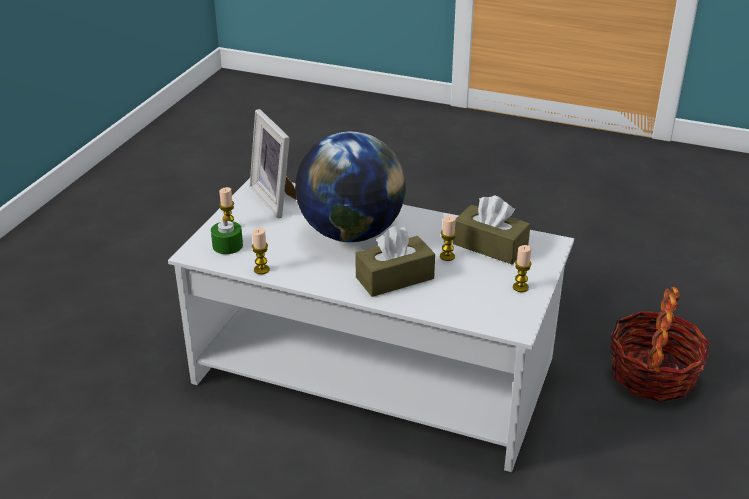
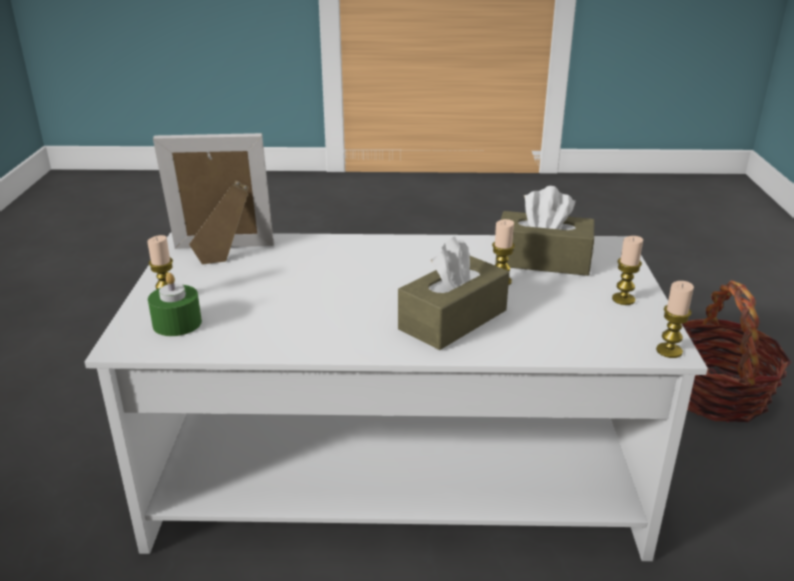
camera: 20 degrees left, 5 degrees down
(261, 269) = (249, 346): candle -> candle (669, 351)
(277, 199) = (222, 254): picture frame -> picture frame turned 135 degrees clockwise
(350, 233) = (351, 276): globe -> none

